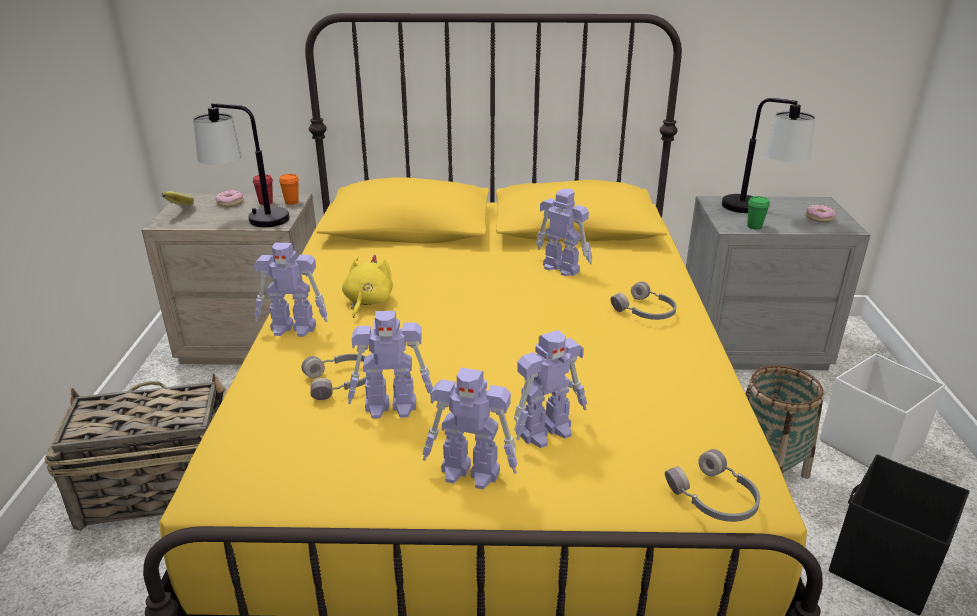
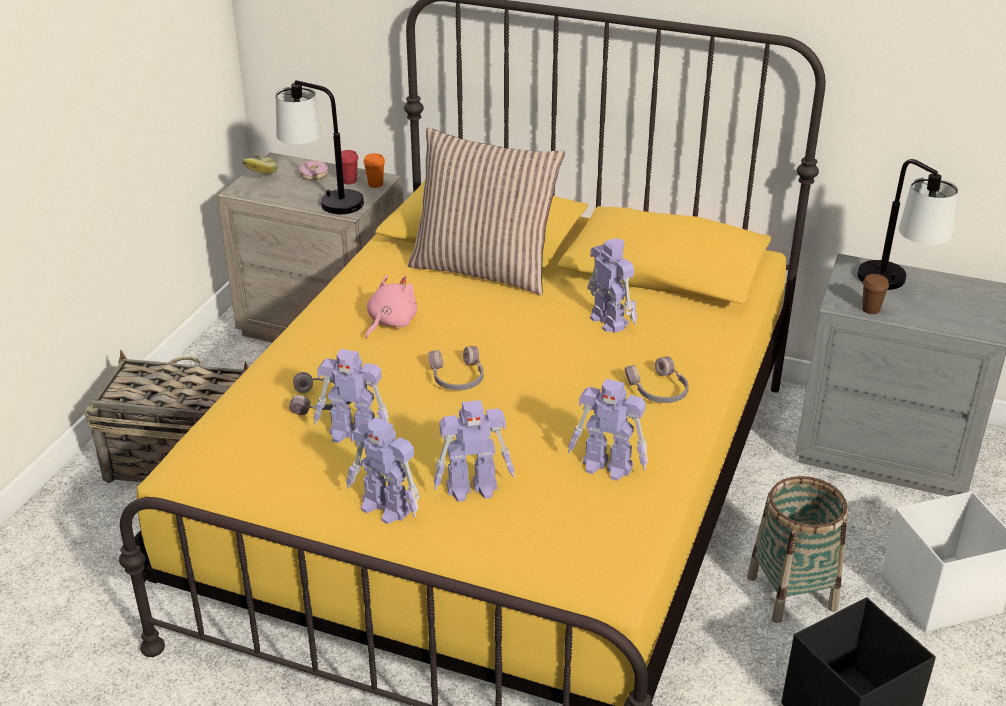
camera: 20 degrees right, 5 degrees up
(294, 328) = (309, 338): toy robot -> toy robot (608, 467)
(367, 302) = (390, 323): yellow plush toy -> pink plush toy
(427, 248) = (484, 269): none -> pillow
(713, 499) = (571, 580): grey headphones -> grey headphones (456, 378)
(754, 226) = (870, 309): green cup -> brown cup
(819, 218) = (965, 312): donut -> none

